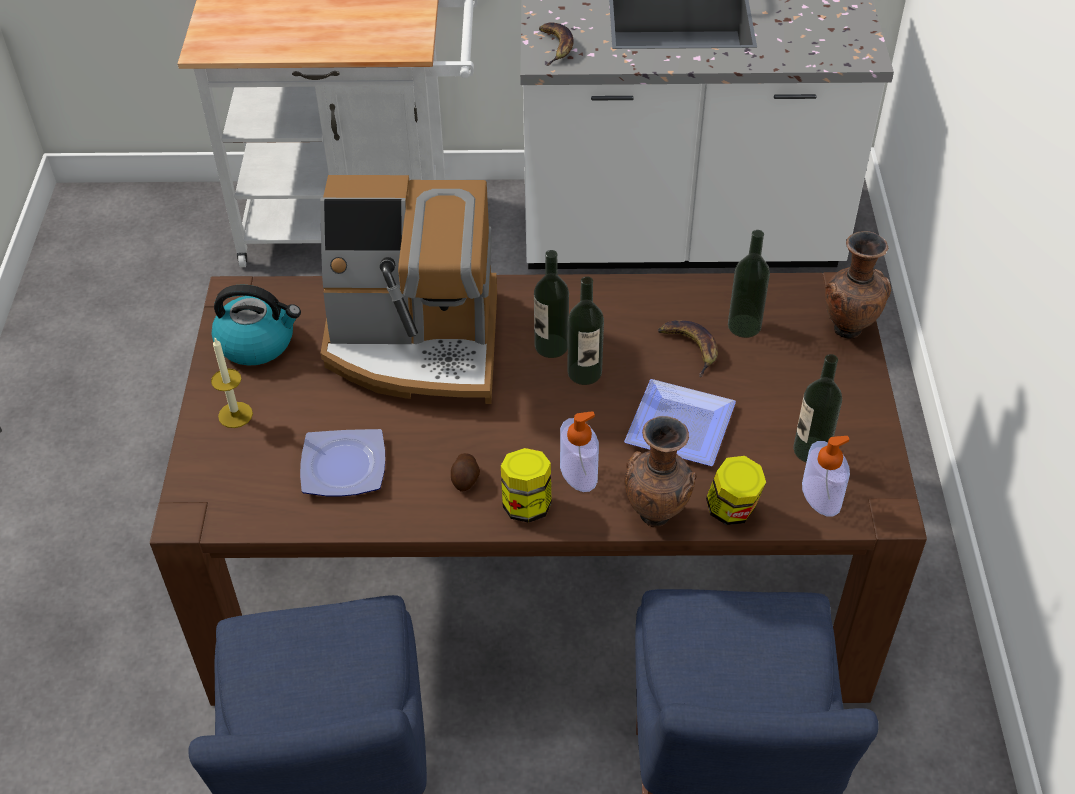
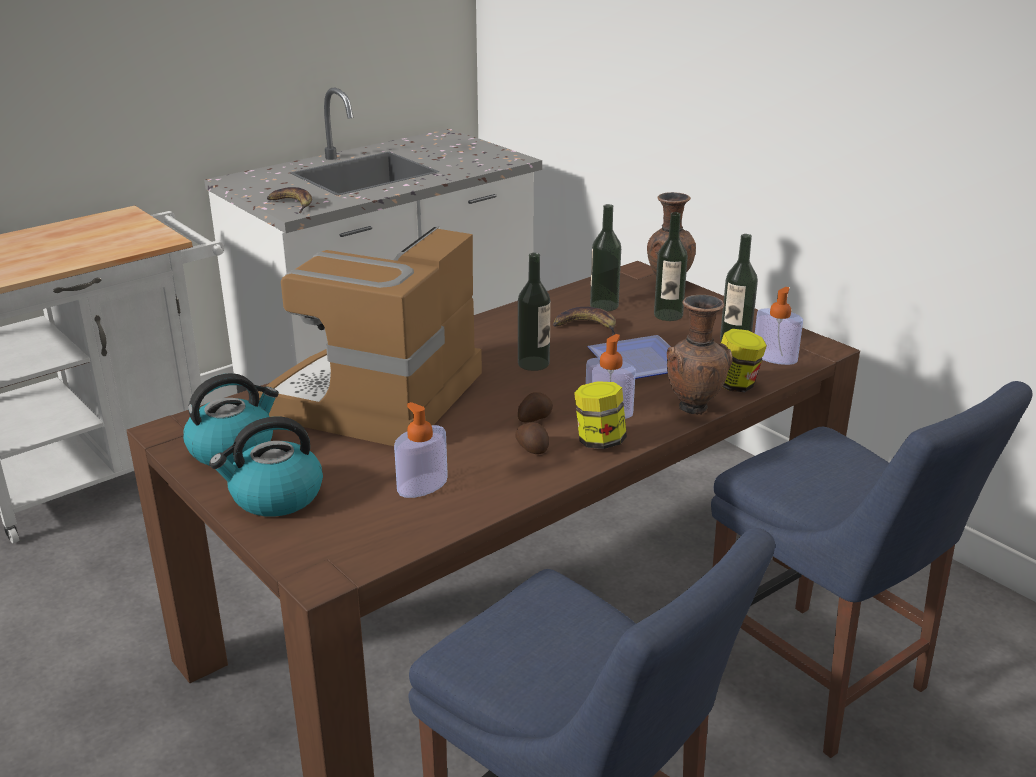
camera: 40 degrees left, 20 degrees down
(235, 415) = (275, 497): candle -> kettle
(342, 468) = (422, 485): plate -> soap dispenser
(415, 343) = (379, 397): coffee machine -> coffee machine turned 150 degrees clockwise
(507, 443) = (534, 418): none -> potato
(551, 346) = (488, 360): bottle -> bottle (668, 315)

